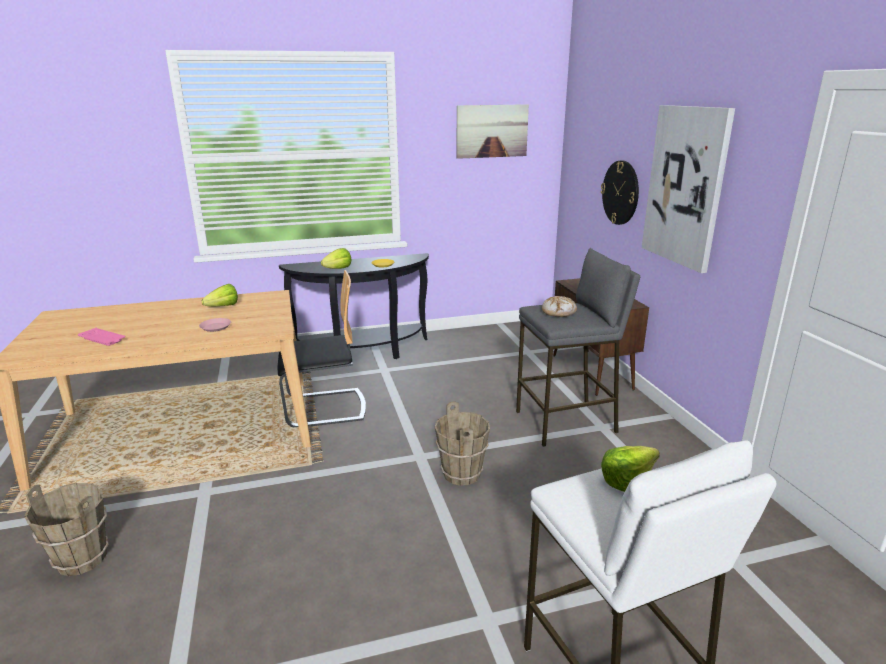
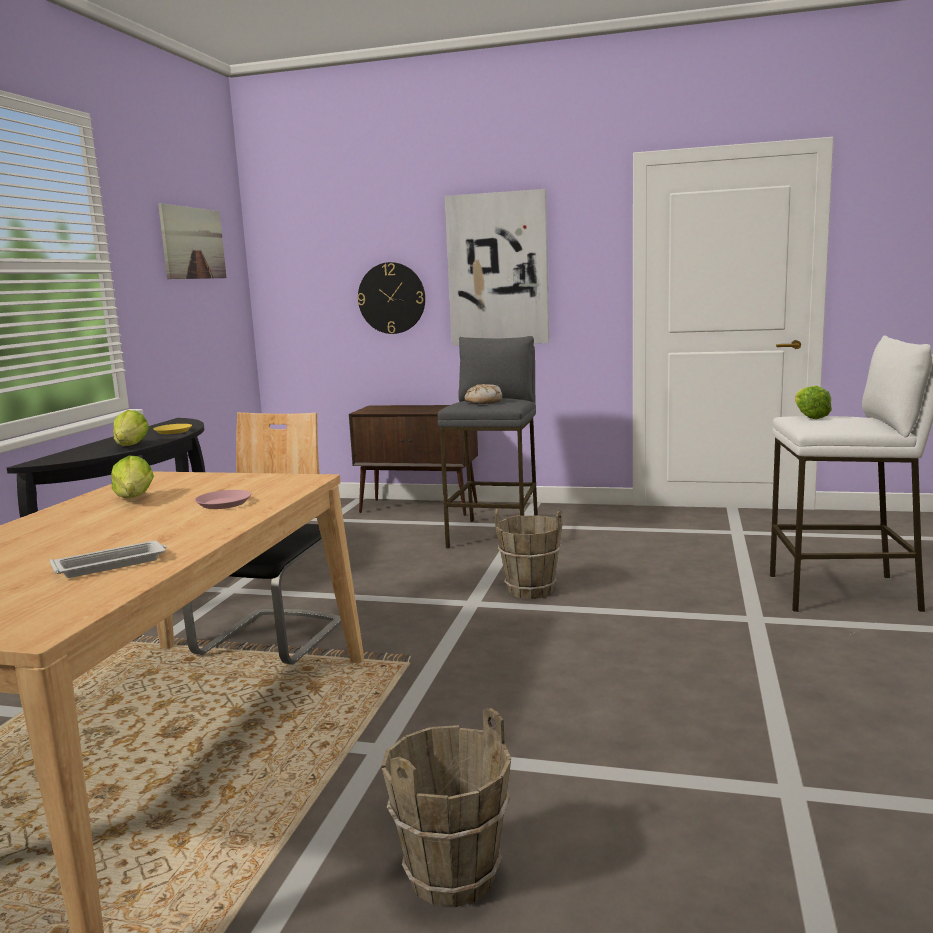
camera: 60 degrees left, 10 degrees down
(103, 340) = (112, 564): pink tray -> white tray

